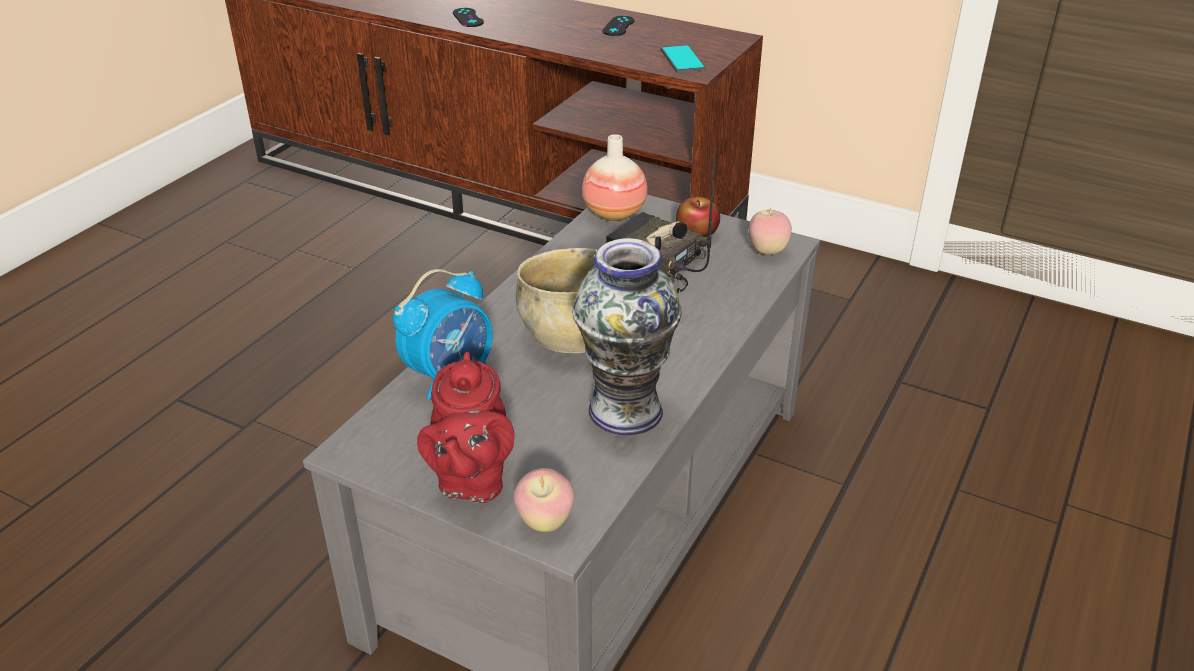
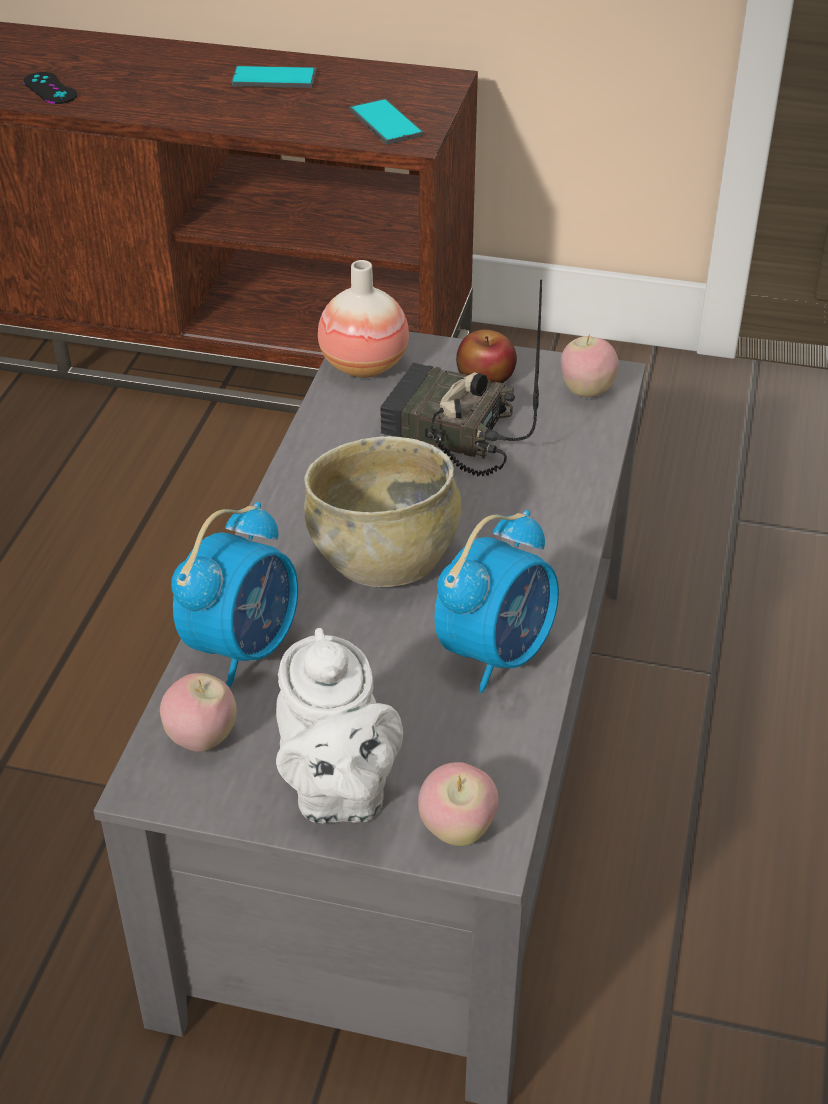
camera: 15 degrees left, 5 degrees up
(394, 429) = (201, 739): none -> apple
(471, 480) = (336, 792): red teapot -> white teapot
(618, 26) = (274, 78): black game controller -> phone
(626, 410) = (497, 653): vase -> alarm clock

